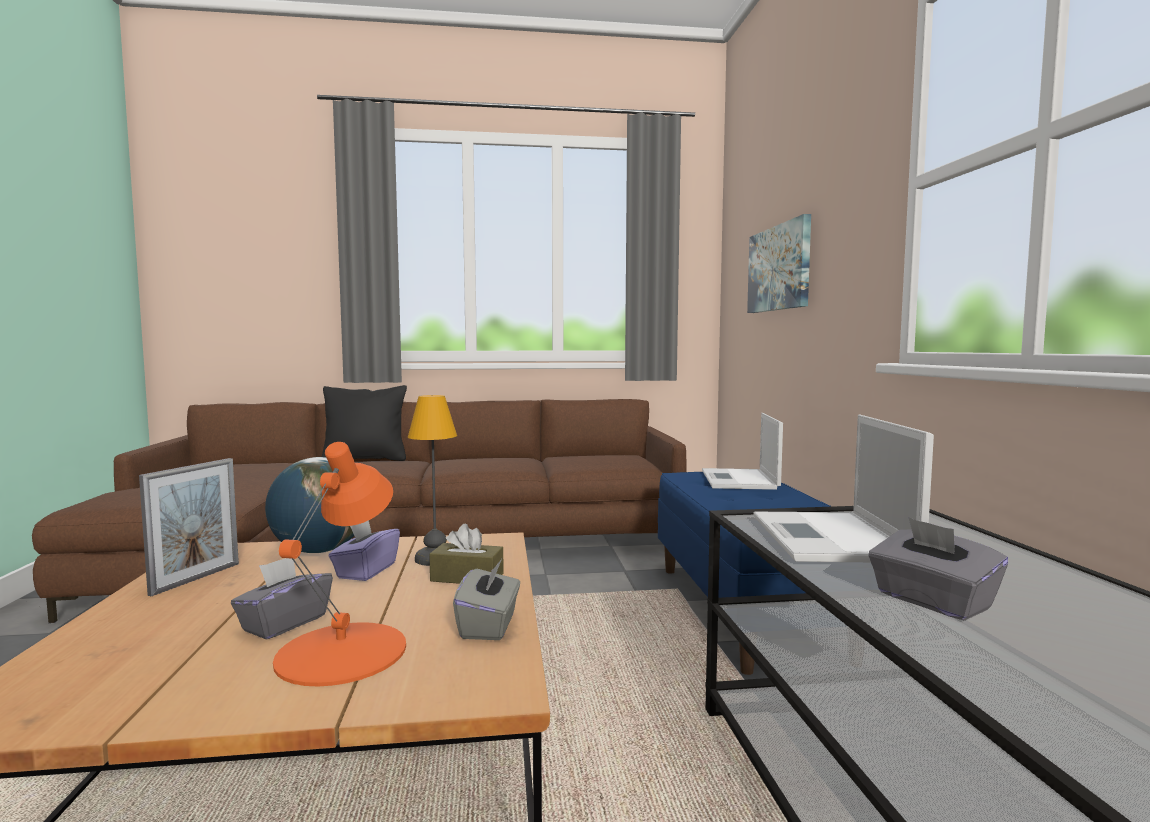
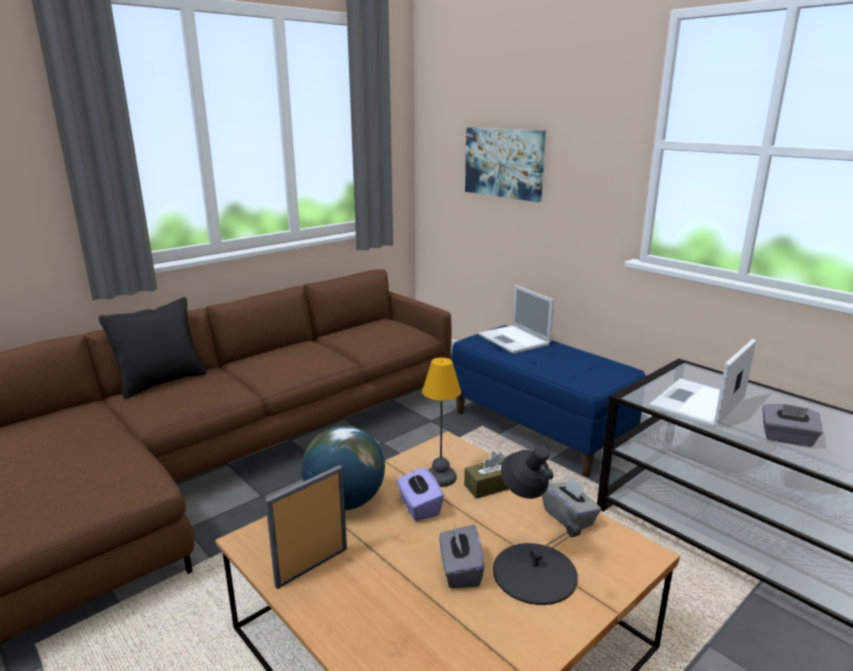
camera: 35 degrees left, 15 degrees up
(196, 578) = (312, 567): picture frame -> picture frame turned 120 degrees counterclockwise
(344, 652) = (534, 571): orange table lamp -> black table lamp
(832, 539) = (696, 404): laptop -> laptop turned 75 degrees clockwise

